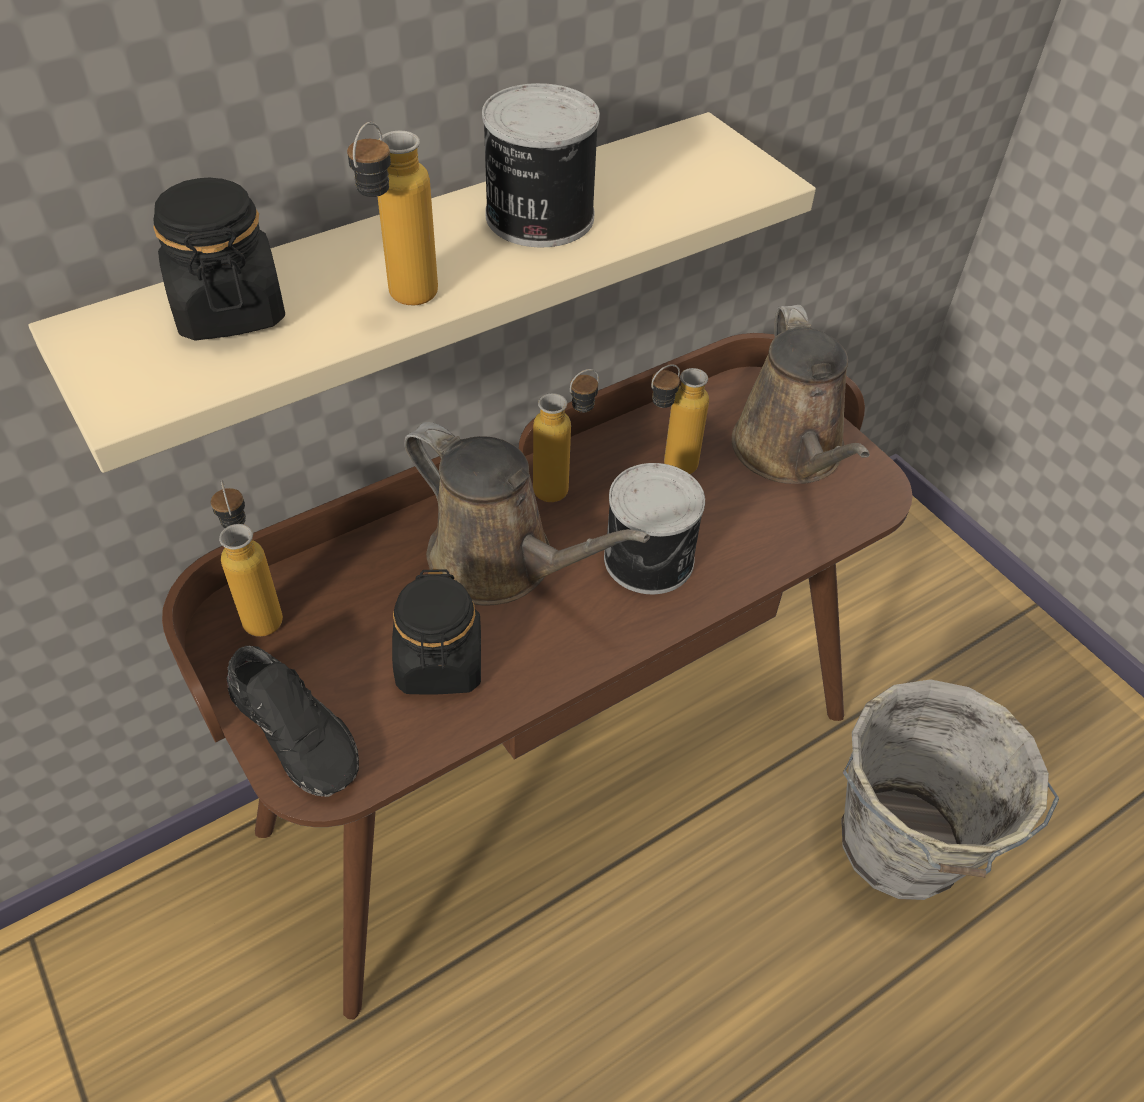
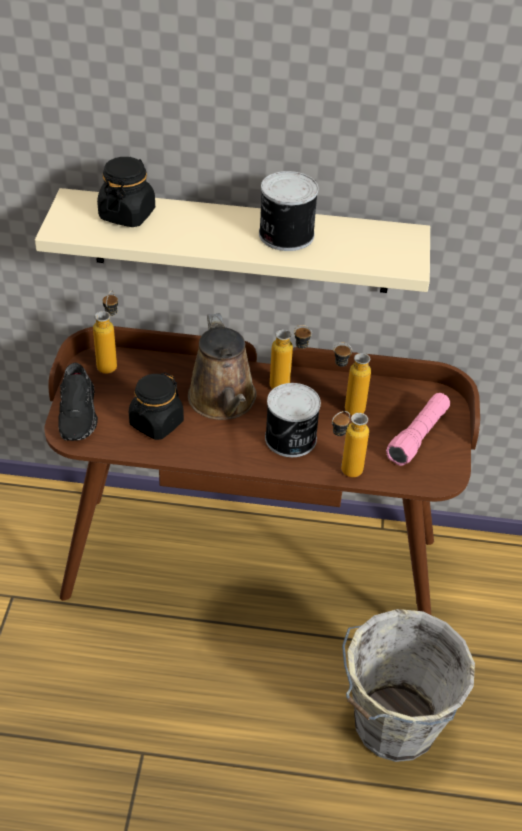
camera: 40 degrees right, 5 degrees down
(402, 304) = (189, 242): bottle -> bottle (343, 472)
(791, 453) = (418, 436): brown watering can -> pink flashlight

